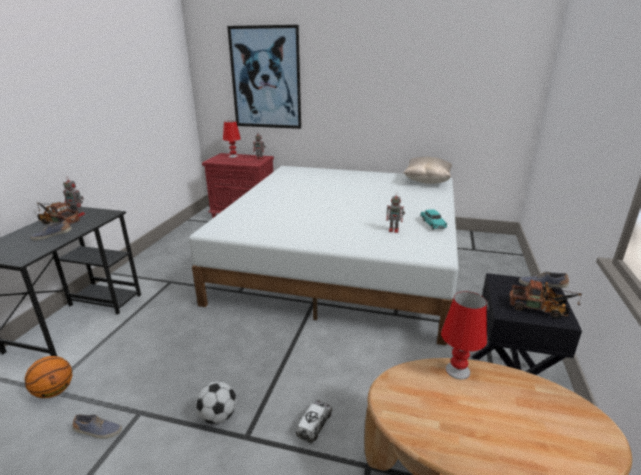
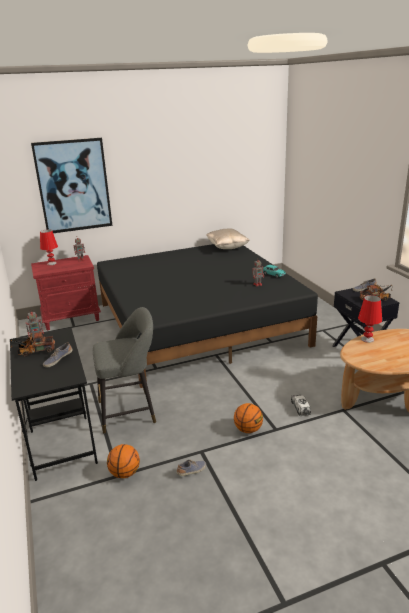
camera: 35 degrees left, 0 degrees up
(156, 326) = (130, 411): none -> grey stool
(218, 416) = (248, 429): football -> basketball
(342, 261) = (198, 323): white bed -> black bed

